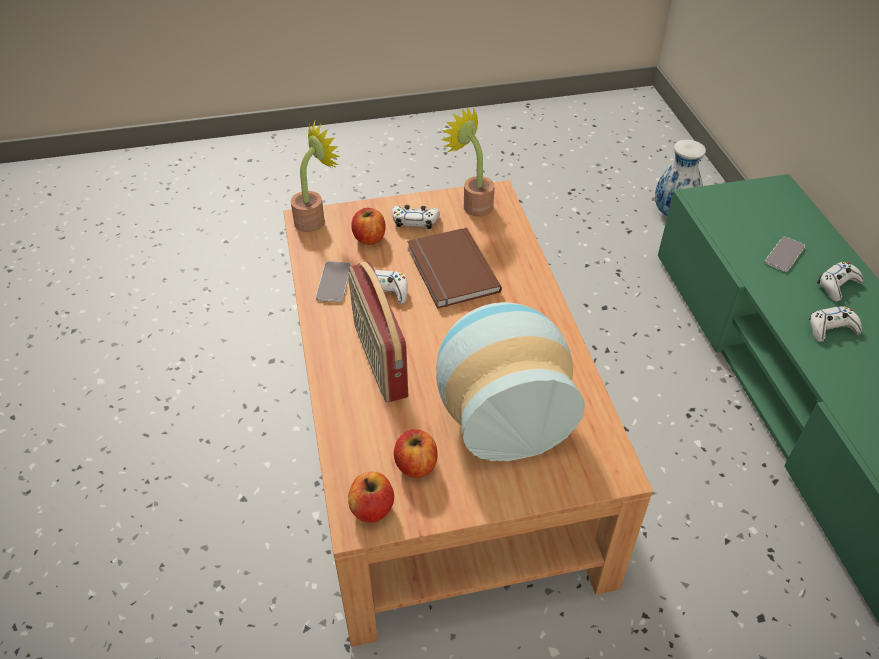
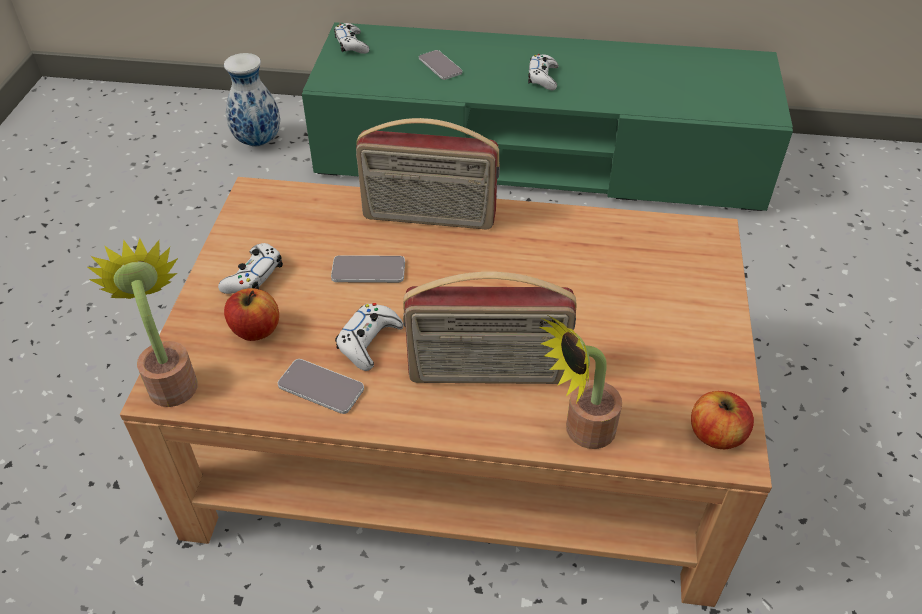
camera: 70 degrees left, 0 degrees up
(416, 465) = (663, 380): apple -> none
(450, 271) = (368, 270): brown book -> phone
(473, 204) = (260, 217): potted plant -> potted plant (581, 432)
(501, 414) = (612, 291): vase -> none
(524, 285) = (429, 218): none -> radio
(837, 285) = (495, 54): white game controller -> white game controller (351, 44)

